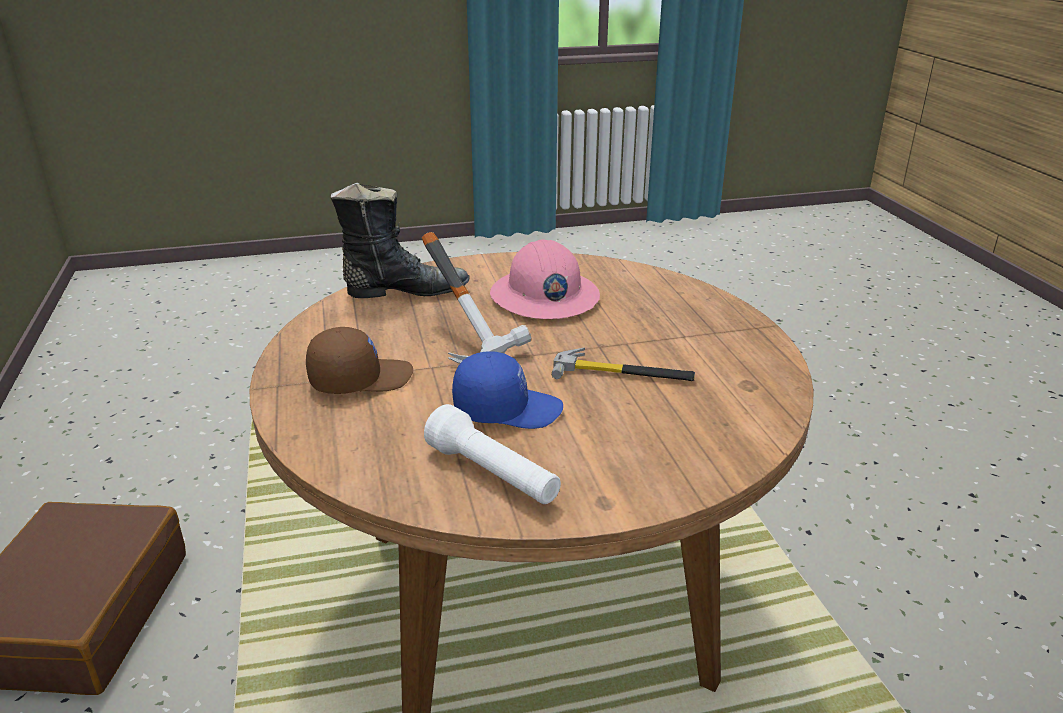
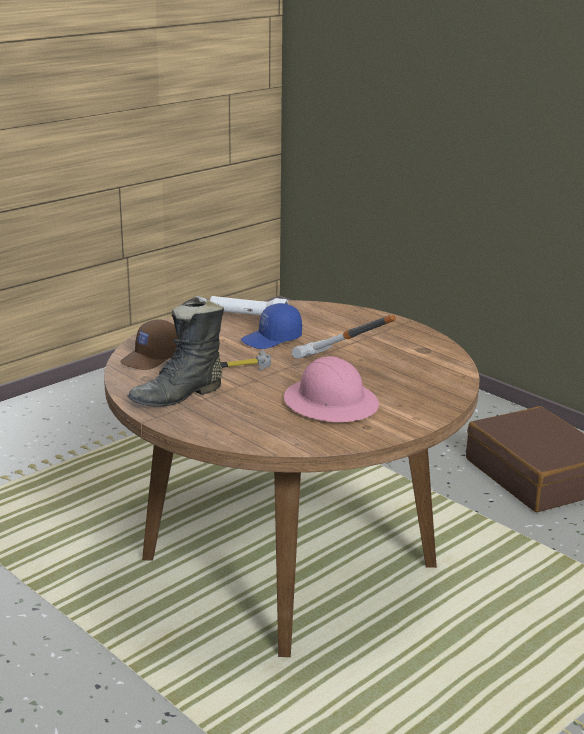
camera: 150 degrees right, 5 degrees down
(360, 378) = (367, 334): brown cap -> brown cap (151, 358)
(404, 291) = (433, 384): black boot -> black boot (179, 396)

